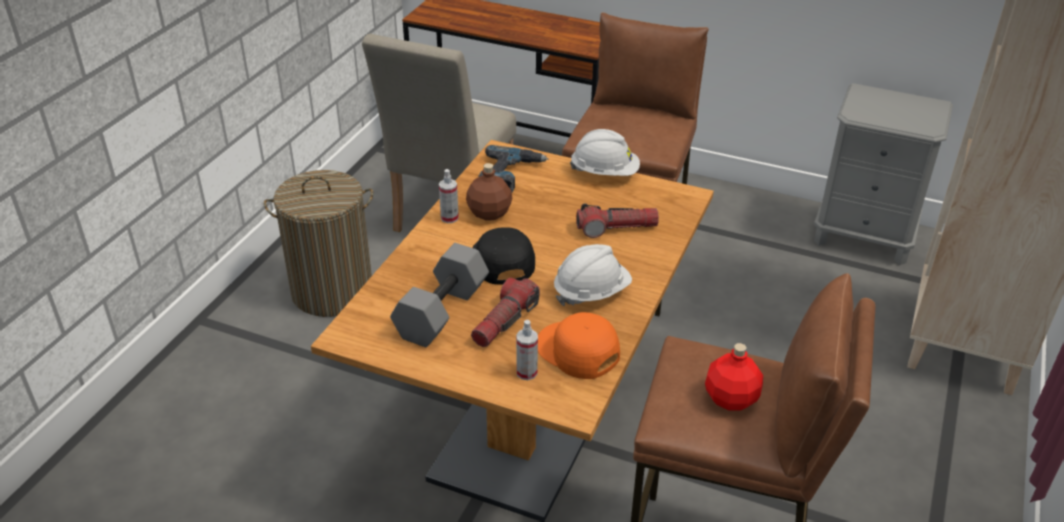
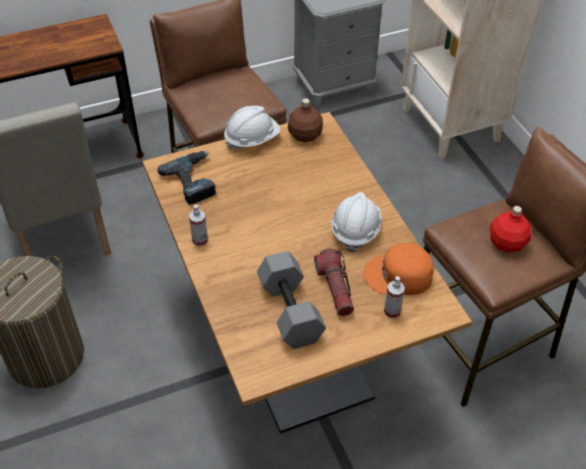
camera: 45 degrees left, 10 degrees up
(489, 213) = (221, 219): brown bottle -> brown bottle (305, 135)
(501, 261) = (276, 248): black cap -> none
(616, 228) = (311, 176): flashlight -> none

